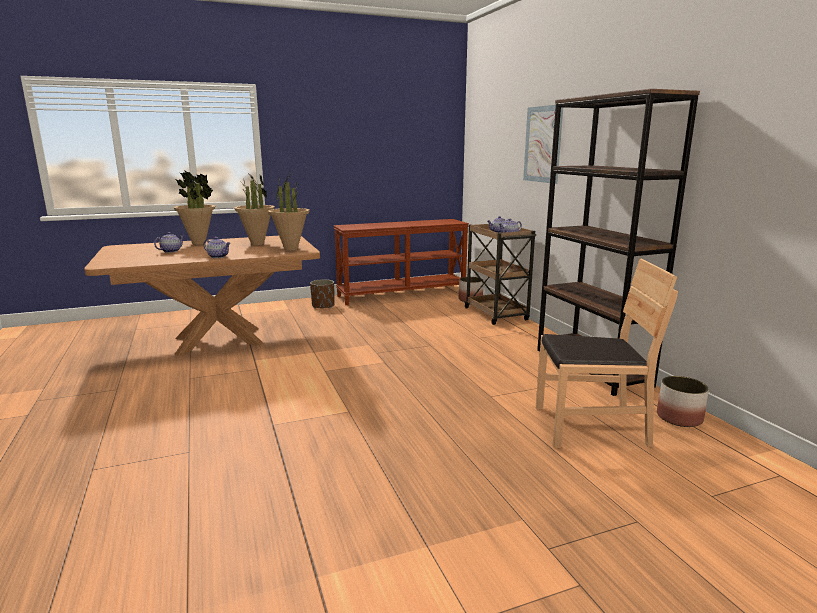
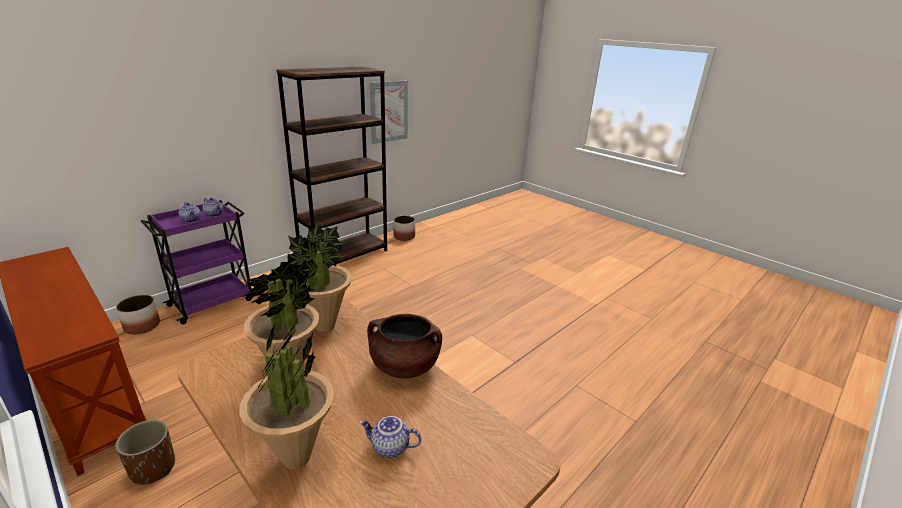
camera: 115 degrees left, 10 degrees up
(218, 256) = (404, 366): teapot -> brown cooking pot
(496, 314) = (213, 302): brown cart -> purple cart
(543, 144) = (199, 112): picture -> picture (389, 111)
(590, 426) = (429, 256): brown chair -> none

